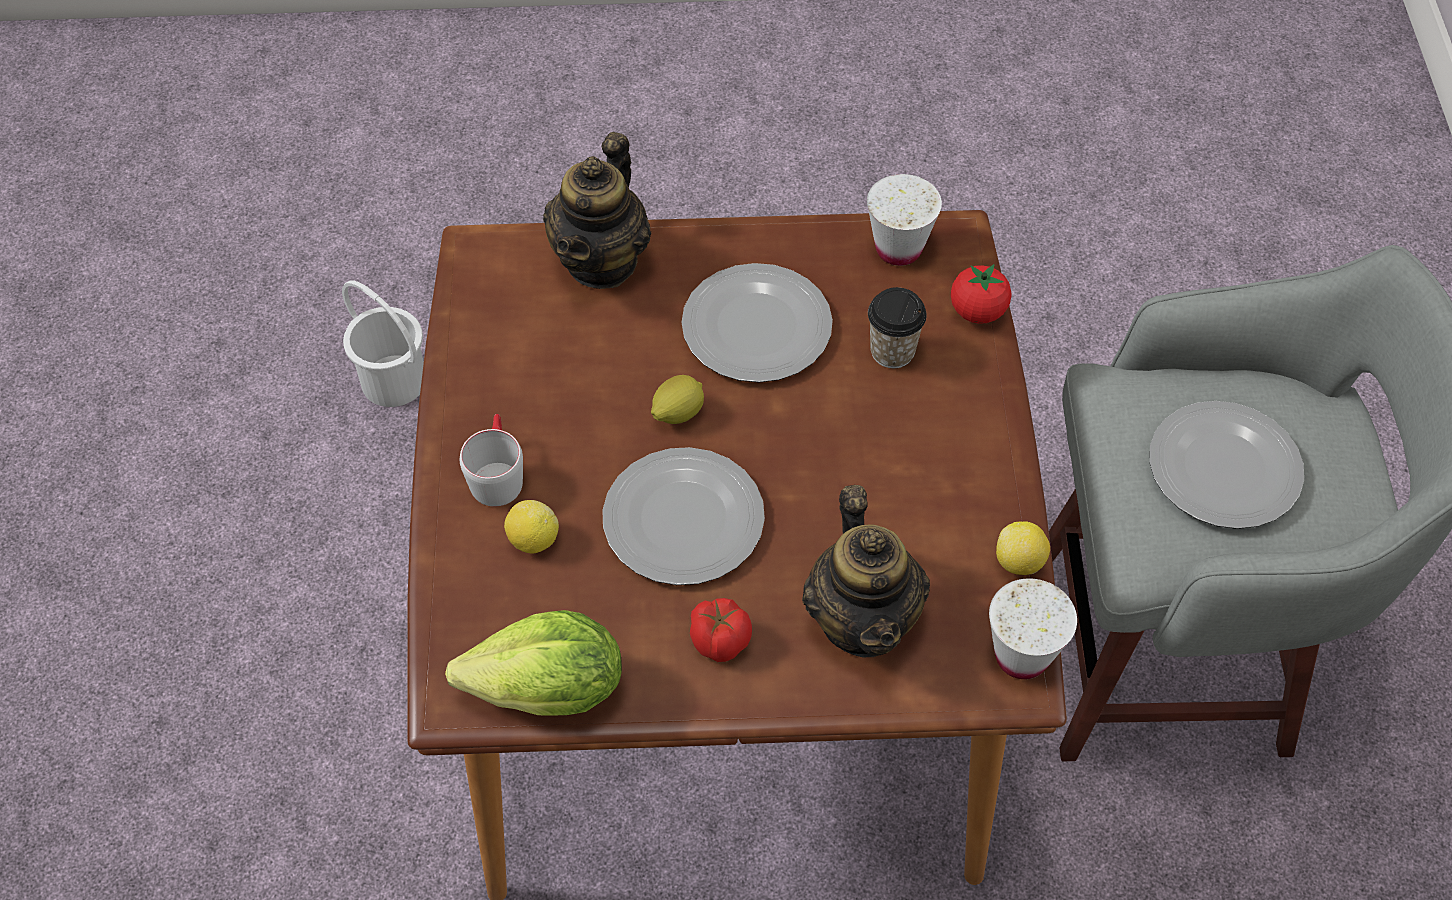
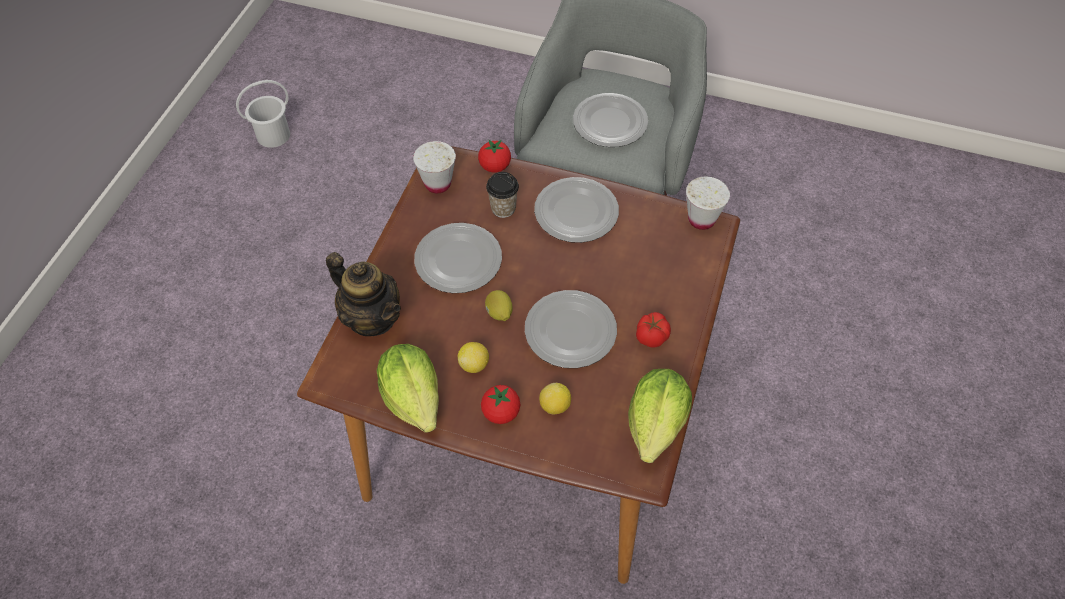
camera: 70 degrees left, 0 degrees up
(394, 379) = (249, 544): white bucket -> white bucket (273, 135)
(483, 357) = (413, 398): none -> lettuce
(497, 473) = (501, 412): grey mug -> tomato
(863, 620) = (660, 273): teapot -> none
(940, 456) = (576, 211): none -> plate
(1019, 562) = (650, 202): lemon -> lemon (474, 364)

